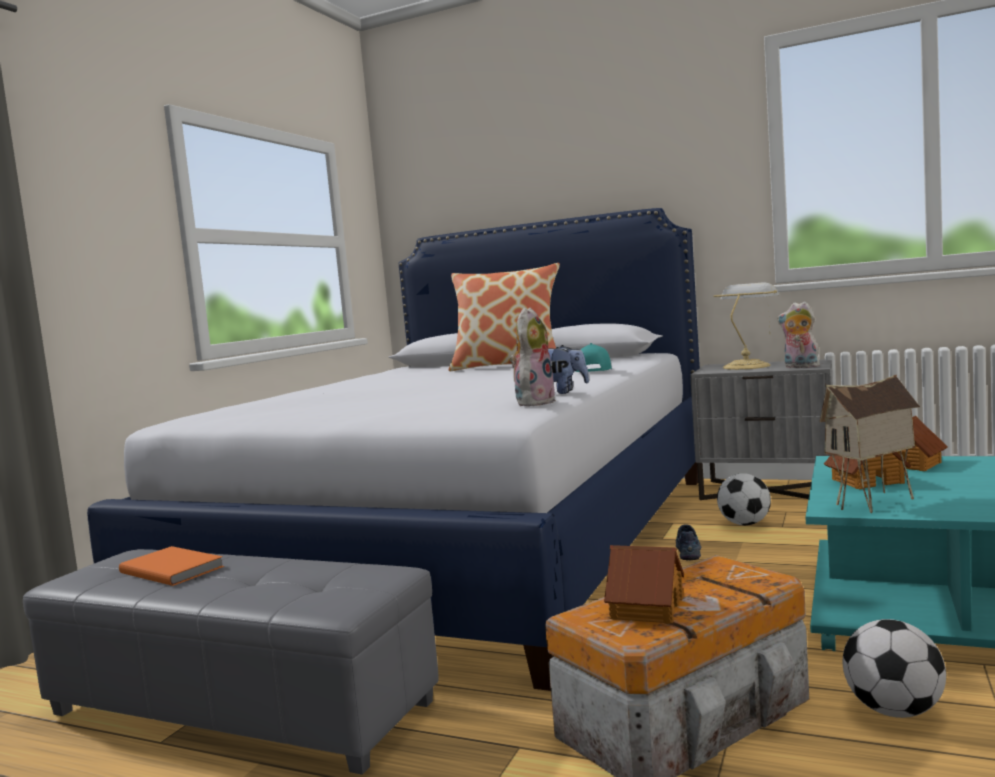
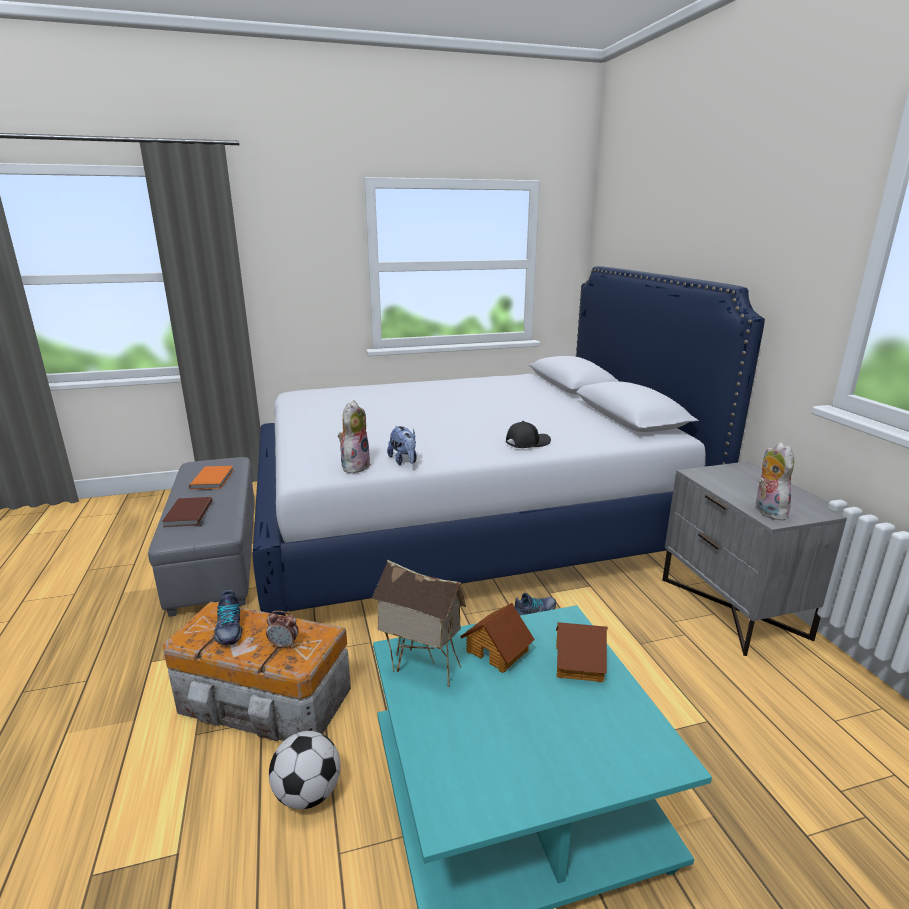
camera: 50 degrees right, 15 degrees up
(270, 591) = (187, 514): none -> brown book
(508, 366) = (556, 404): pillow -> none
(534, 403) = (355, 466): plush toy -> plush toy turned 60 degrees counterclockwise
(592, 371) = (527, 443): turquoise cap -> black cap
(645, 608) = (228, 628): toy house -> shoe
(725, 582) = (284, 645): none -> alarm clock
(745, 524) = (625, 621): football -> none
(747, 366) = (751, 484): table lamp -> none

